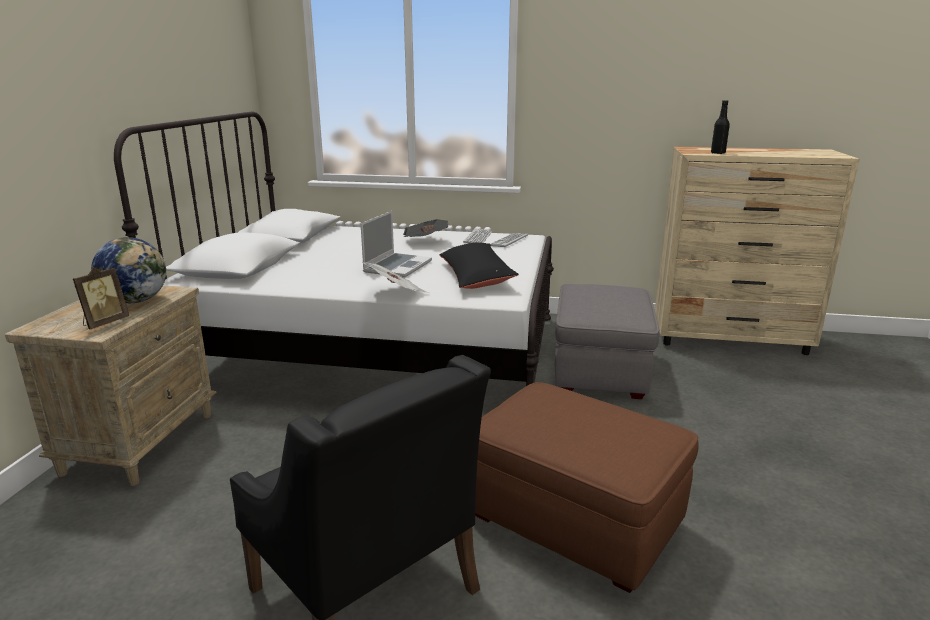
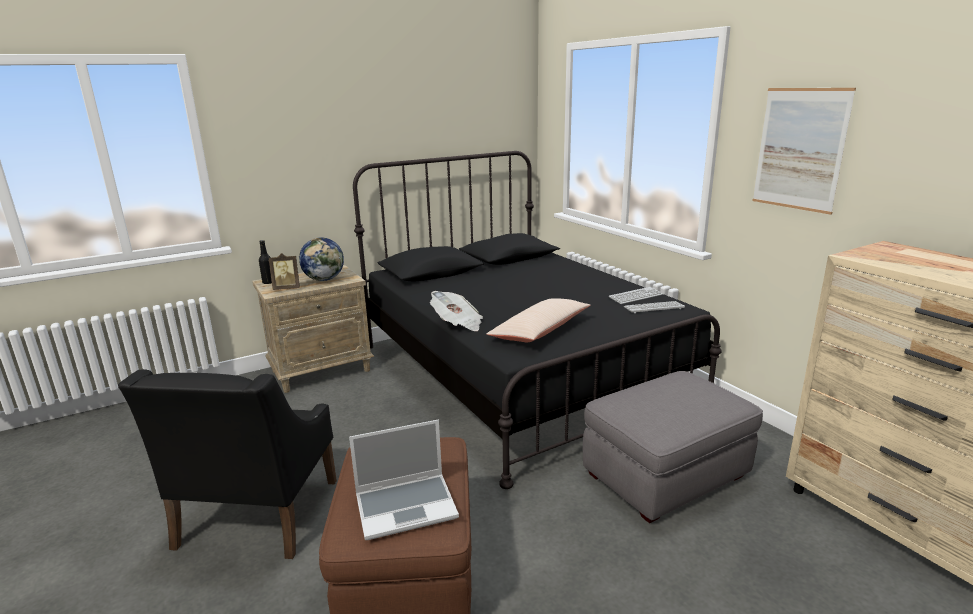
camera: 50 degrees right, 0 degrees up
(378, 352) = (520, 373): white bed -> black bed
(397, 266) = (511, 302): laptop -> laptop (407, 506)
(425, 241) = (584, 287): newspaper -> none
(475, 277) = (540, 331): black pillow -> beige pillow
(598, 85) = (800, 149): none -> picture
(718, 153) = (891, 263): black bottle -> black bottle (268, 282)

